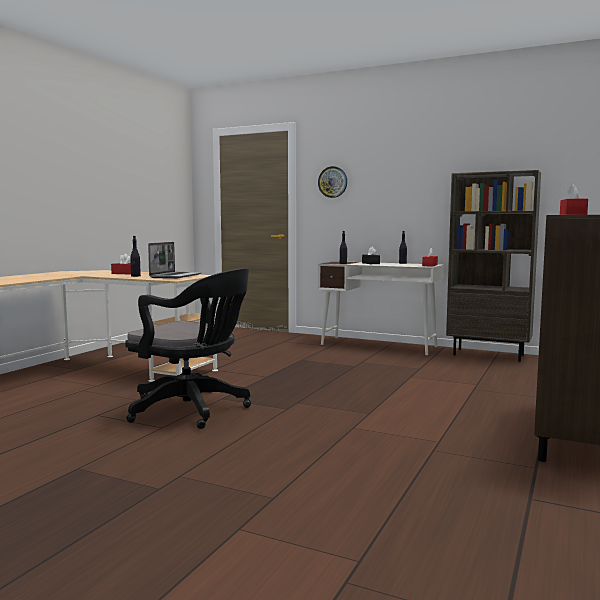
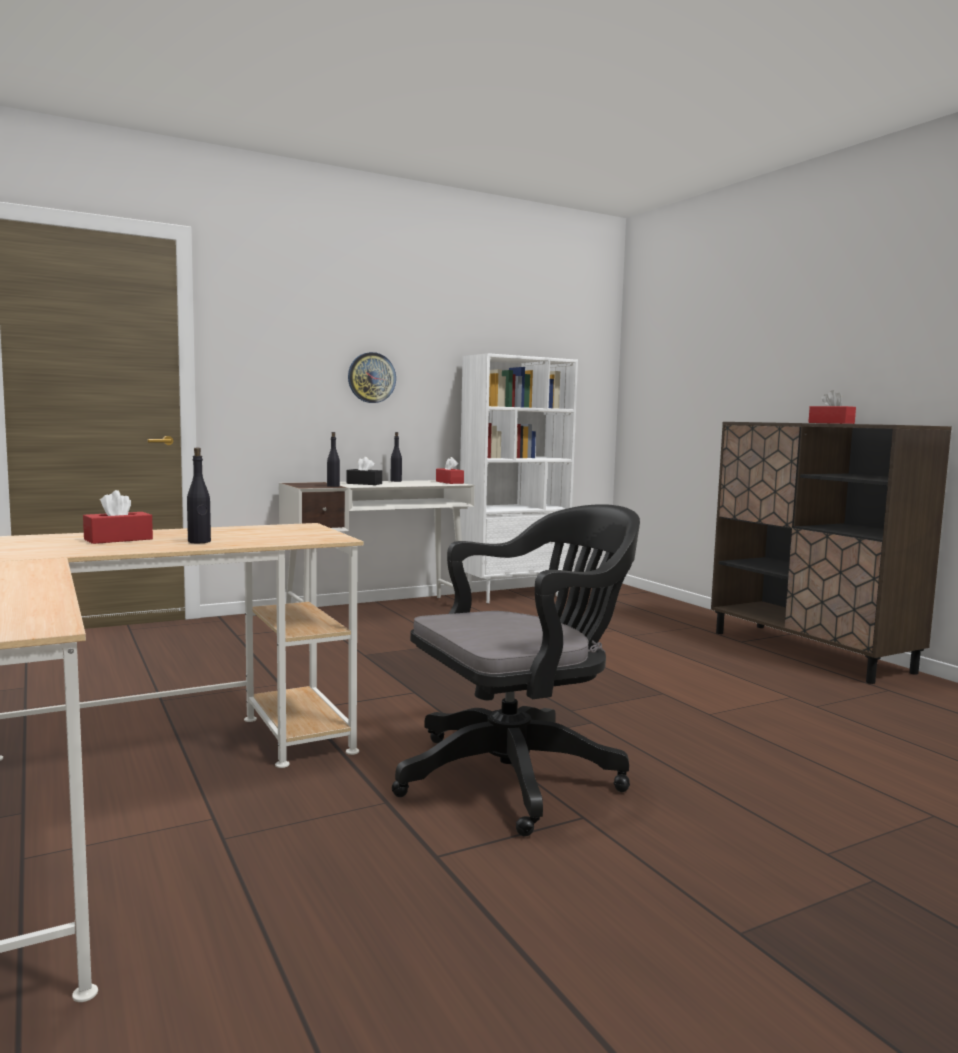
camera: 55 degrees left, 0 degrees up
(175, 276) = (275, 532): laptop -> none
(332, 182) = (269, 346): wall clock -> wall clock (371, 377)
(489, 355) = (513, 595): brown bookcase -> white bookcase

